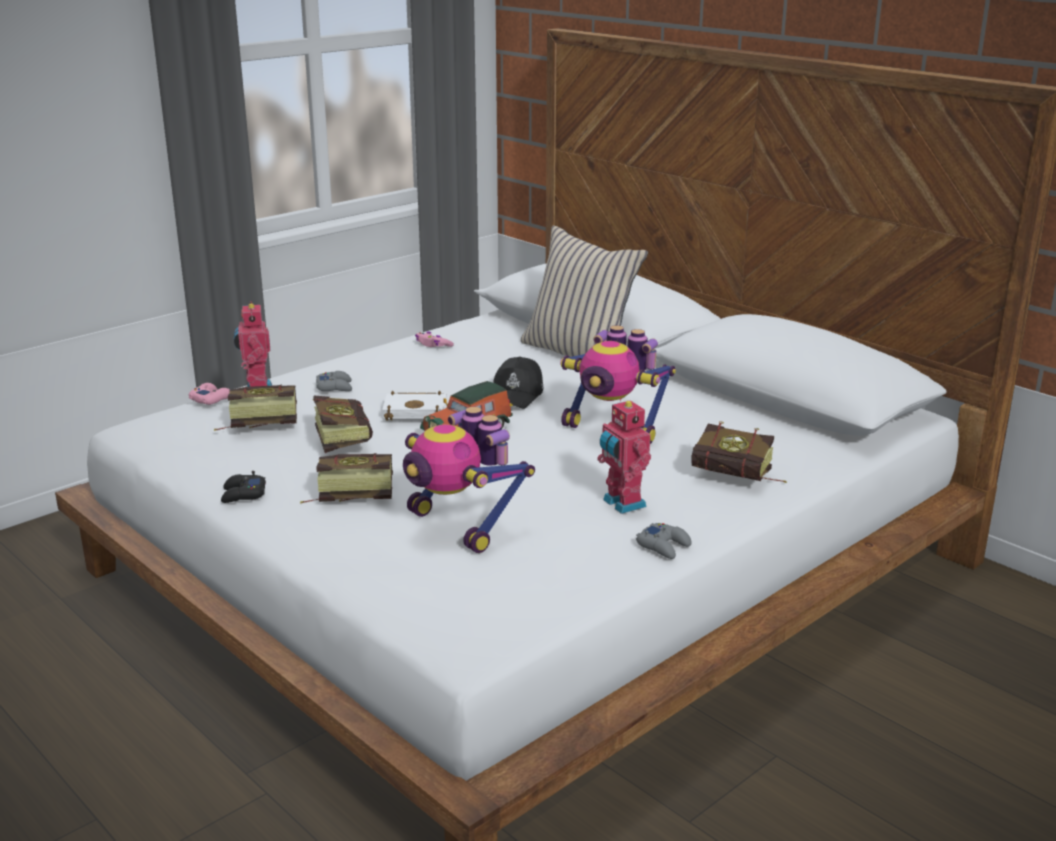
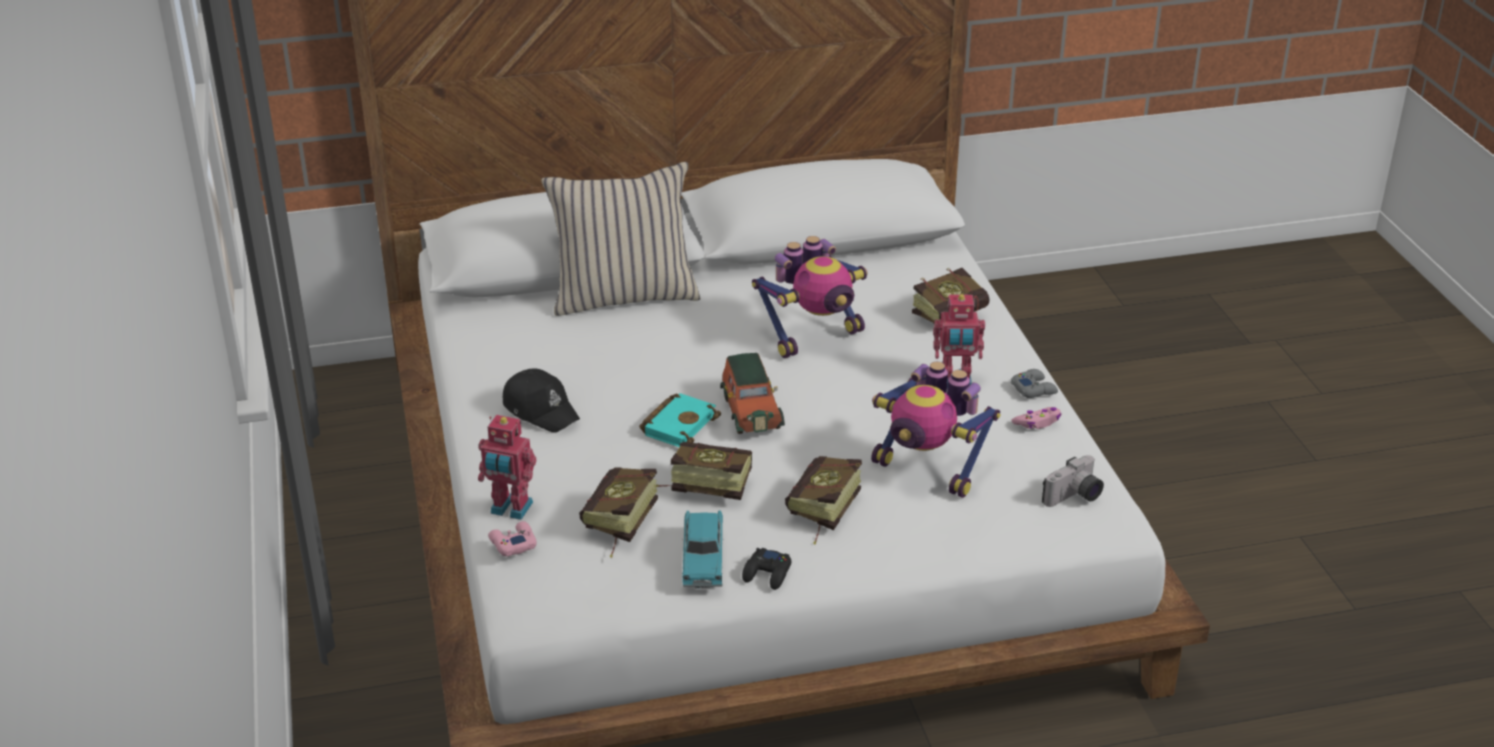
camera: 60 degrees left, 10 degrees up
(242, 465) = (703, 560): none -> turquoise toy car
(335, 387) = (559, 457): grey game controller -> none
(417, 411) = (679, 424): white book -> turquoise book
(433, 345) = (502, 367): pink game controller -> pink game controller (1038, 422)
(460, 526) = (928, 471): toy robot -> toy robot turned 45 degrees clockwise
(488, 610) = (1074, 497): none -> camera
(518, 394) = (691, 358): black cap -> black cap (541, 409)

